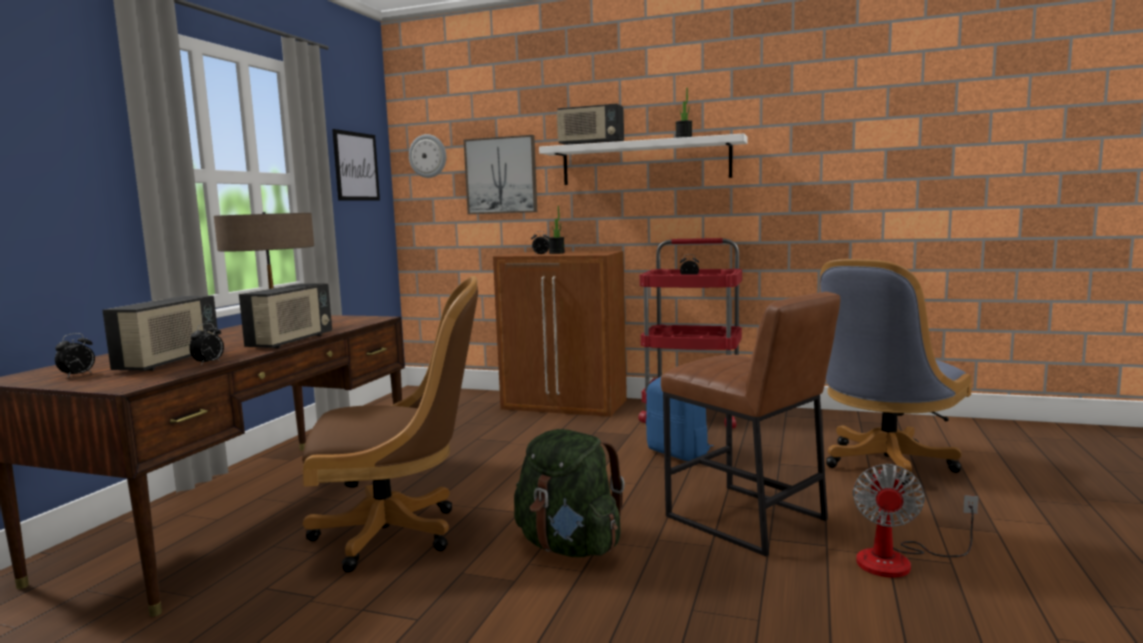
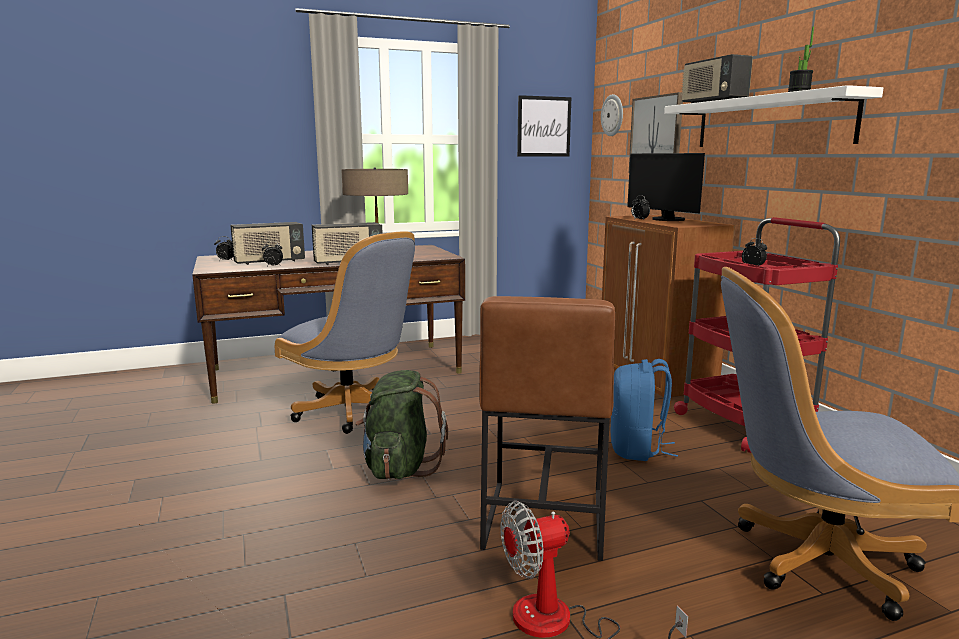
camera: 50 degrees right, 5 degrees up
(400, 534) = (355, 415): brown office chair -> blue office chair
(556, 253) = (666, 219): potted plant -> monitor

